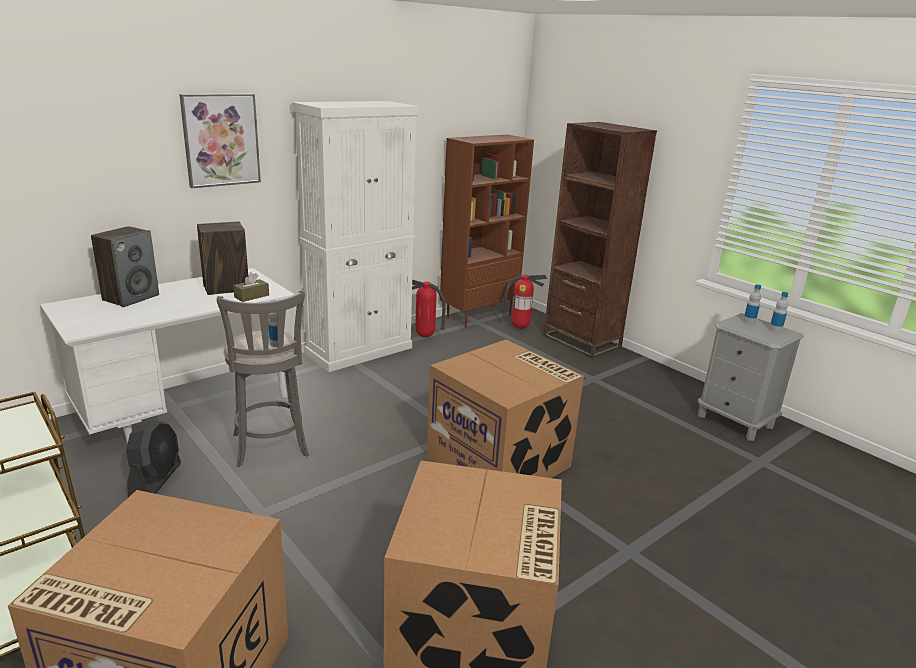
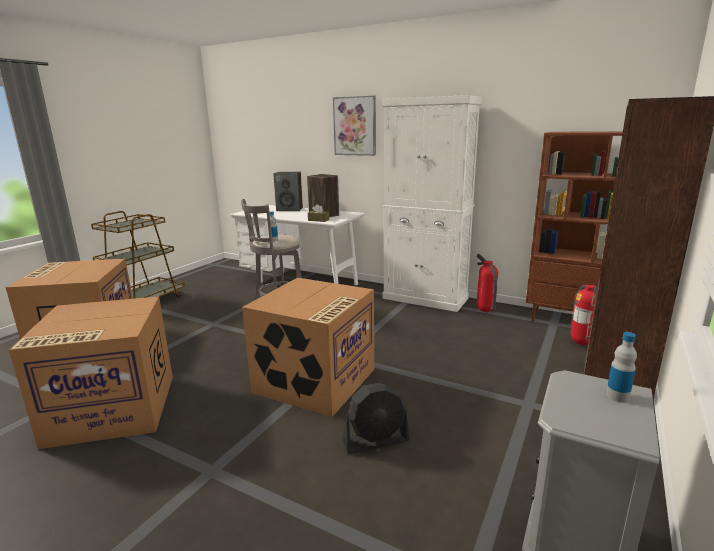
camera: 70 degrees right, 5 degrees down
(156, 480) = (232, 295): black fan -> black fan (376, 440)
(775, 329) = (622, 423): bottle -> none

